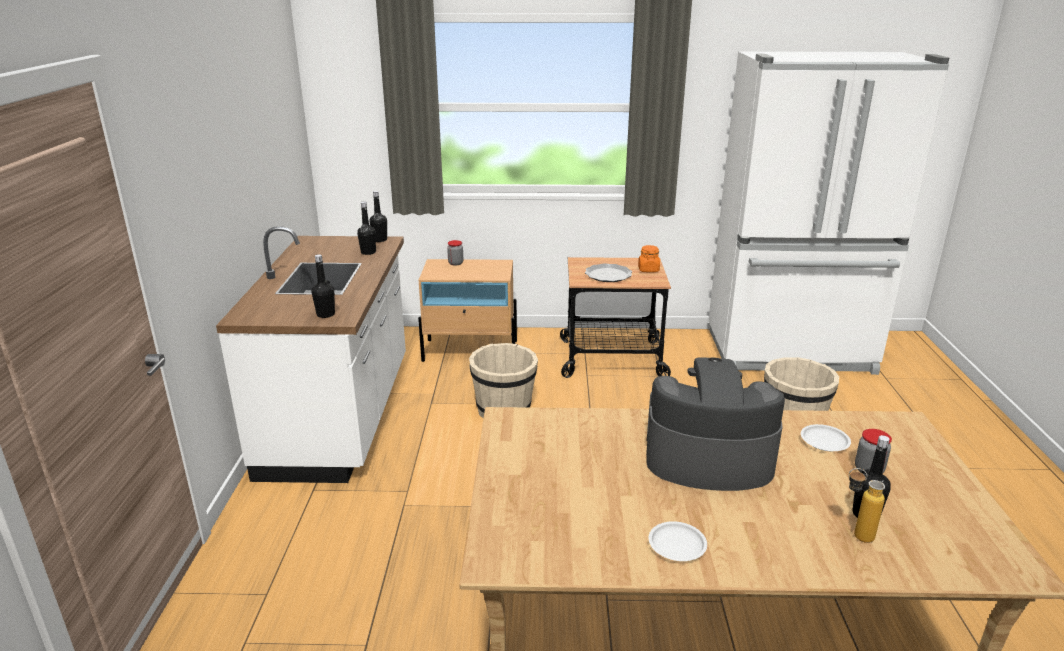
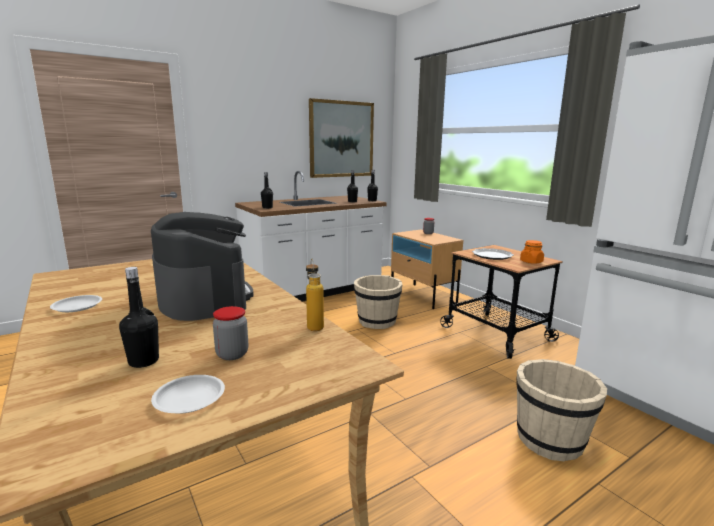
camera: 55 degrees right, 10 degrees down
(273, 143) = (341, 139): none -> picture
(824, 441) = (273, 330): white plate -> white plate (189, 398)
(855, 535) = (104, 360): bottle -> bottle (314, 325)

